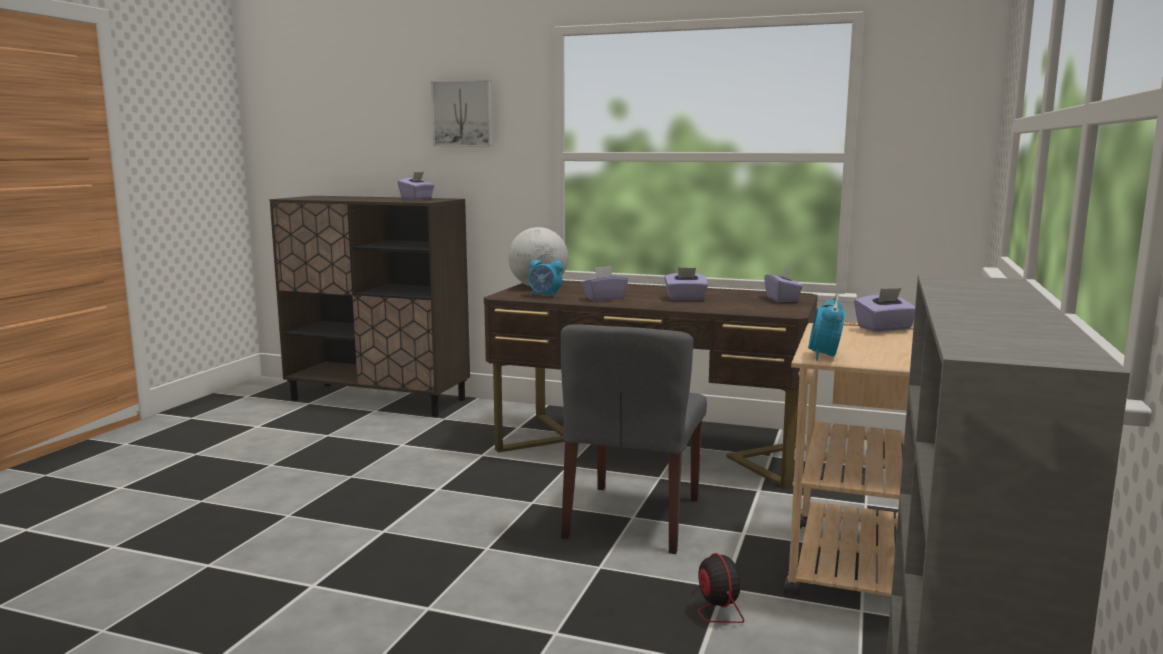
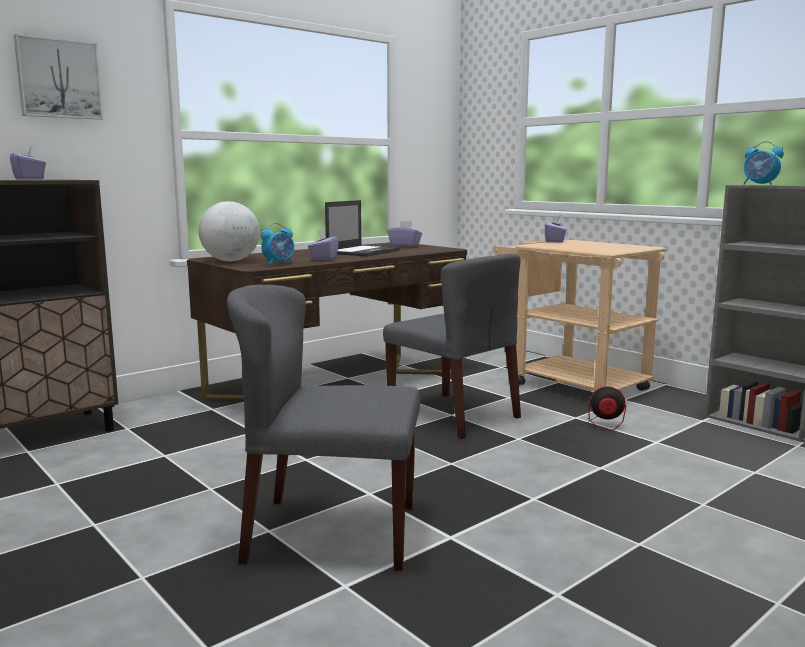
camera: 60 degrees left, 0 degrees up
(295, 537) = (330, 533): none -> grey chair
(685, 298) = (363, 252): purple tissue box -> laptop
(824, 356) = (609, 251): alarm clock -> alarm clock (759, 184)

